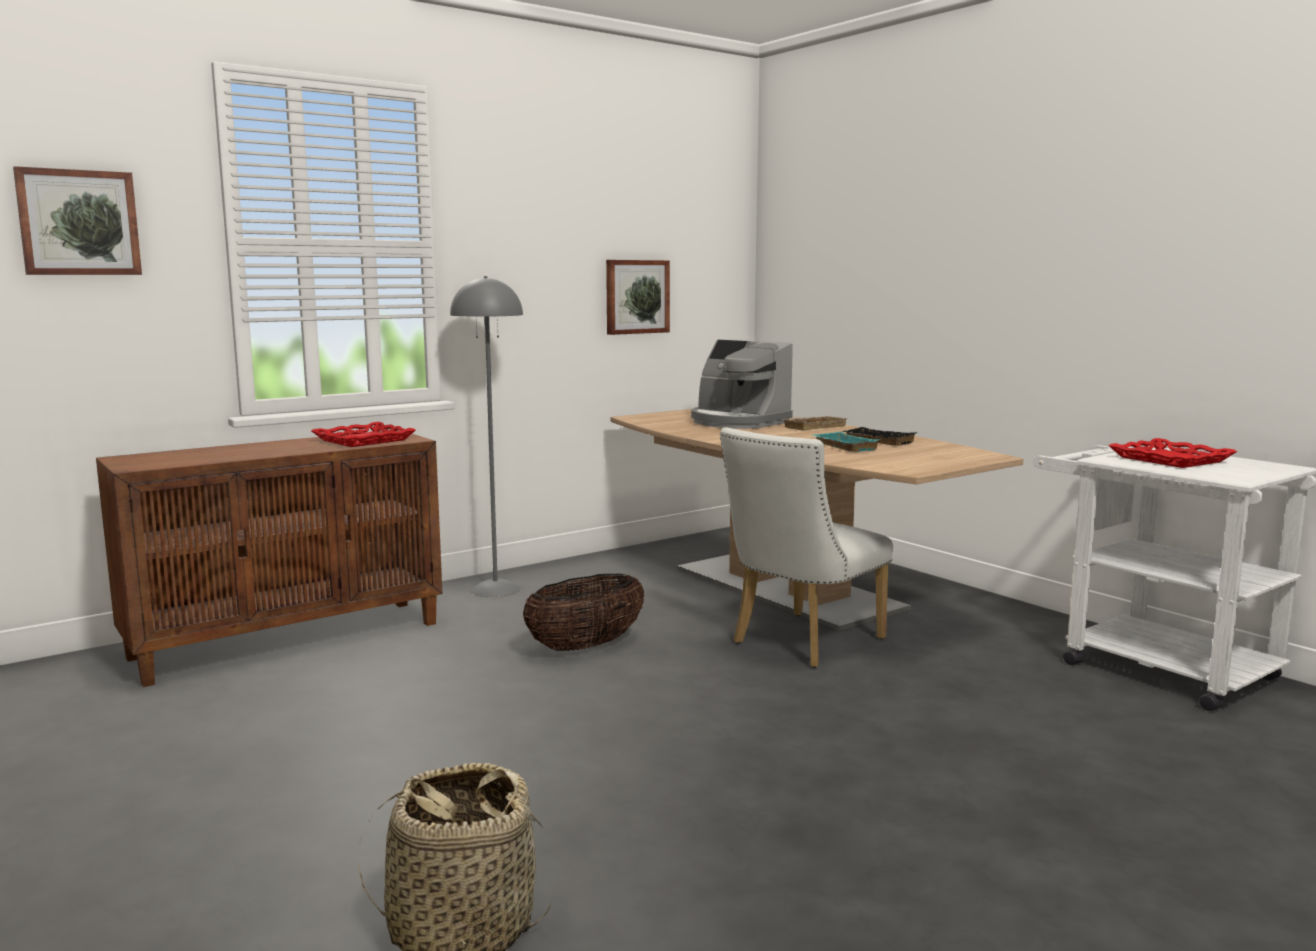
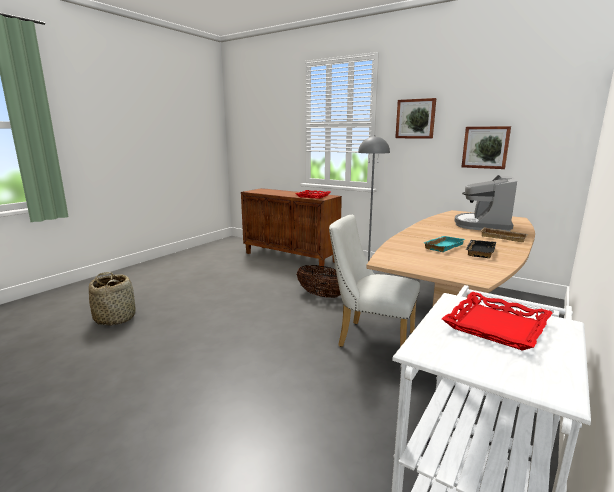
camera: 70 degrees right, 5 degrees up
(79, 223) = (271, 119): picture -> picture (415, 119)

